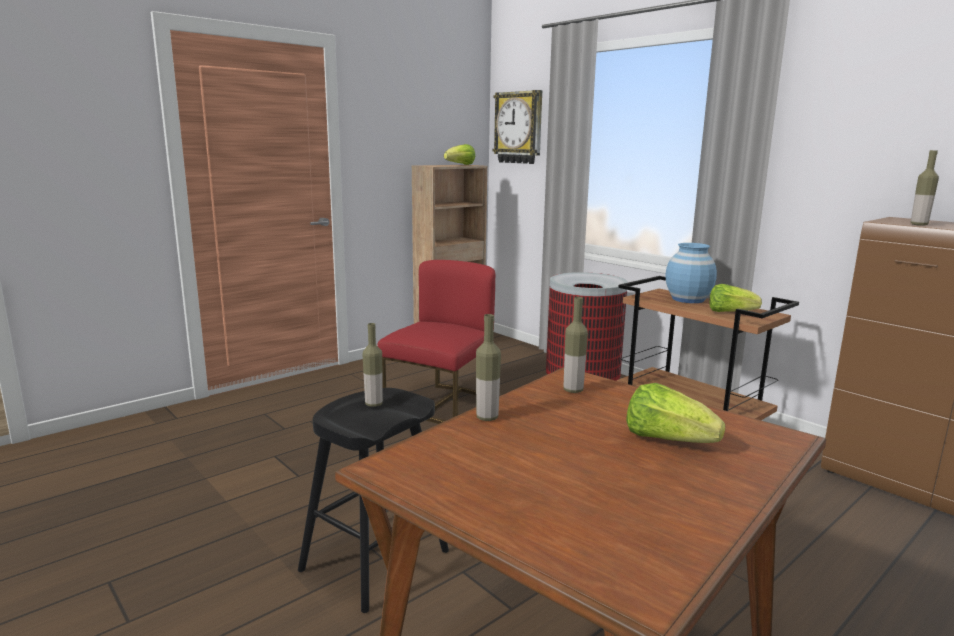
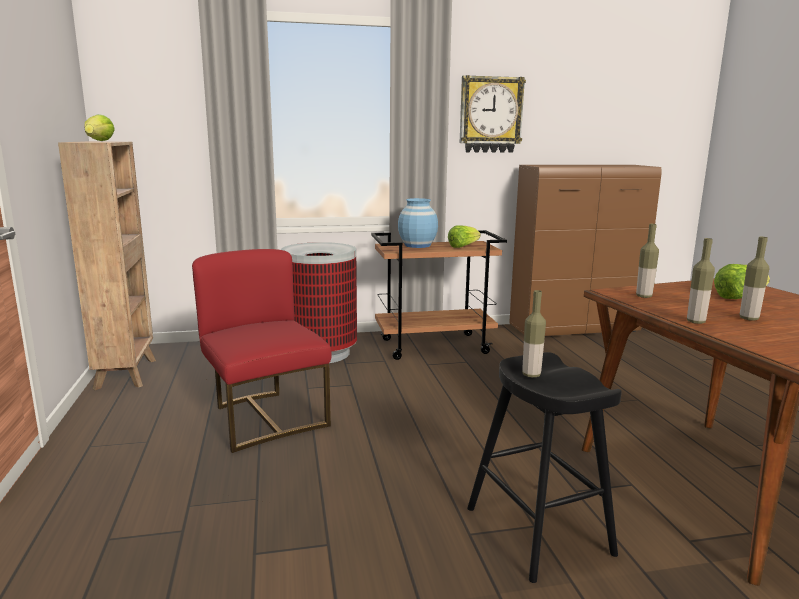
camera: 60 degrees left, 0 degrees up
(519, 127) = (142, 96): wall clock -> wall clock (490, 115)
(919, 224) = (562, 166): bottle -> bottle (748, 318)

